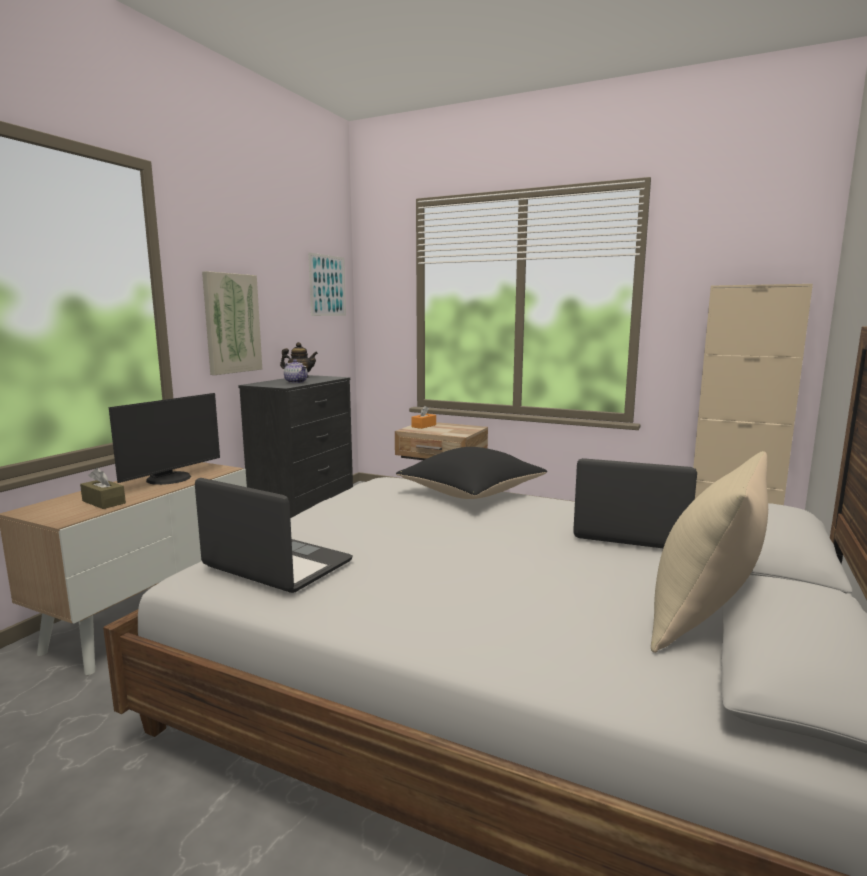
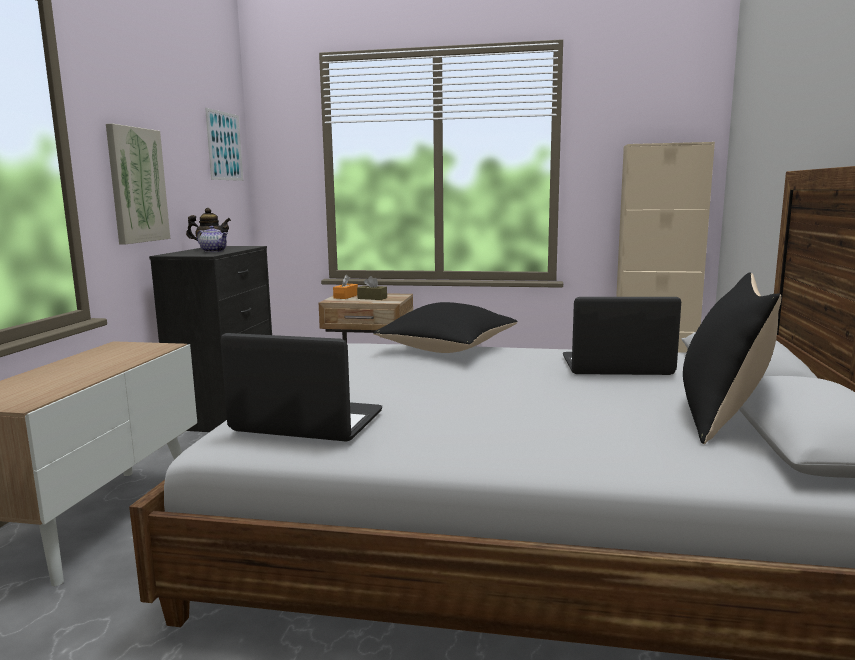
camera: 15 degrees left, 0 degrees up
(104, 502) = (53, 385): brown tissue box -> brown tissue box (372, 298)
(170, 479) = (111, 359): monitor -> none
(703, 617) = (721, 417): beige pillow -> black pillow

